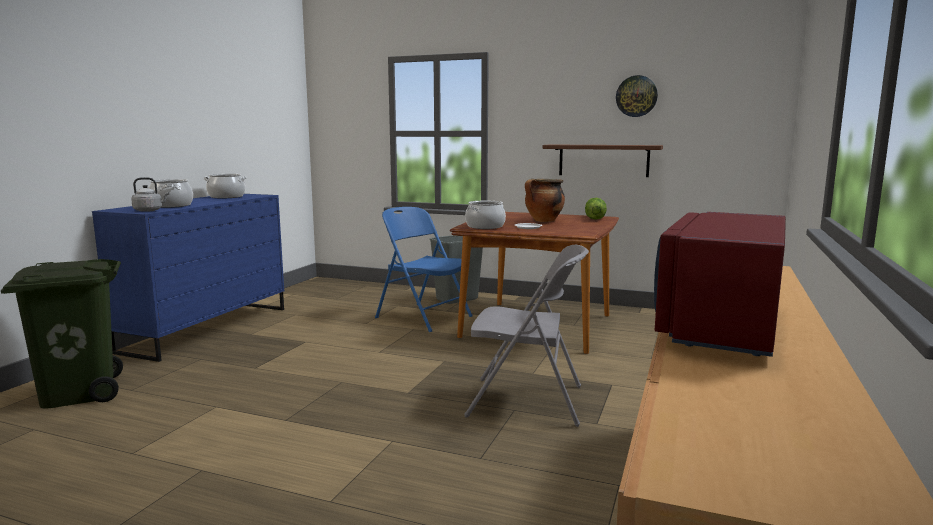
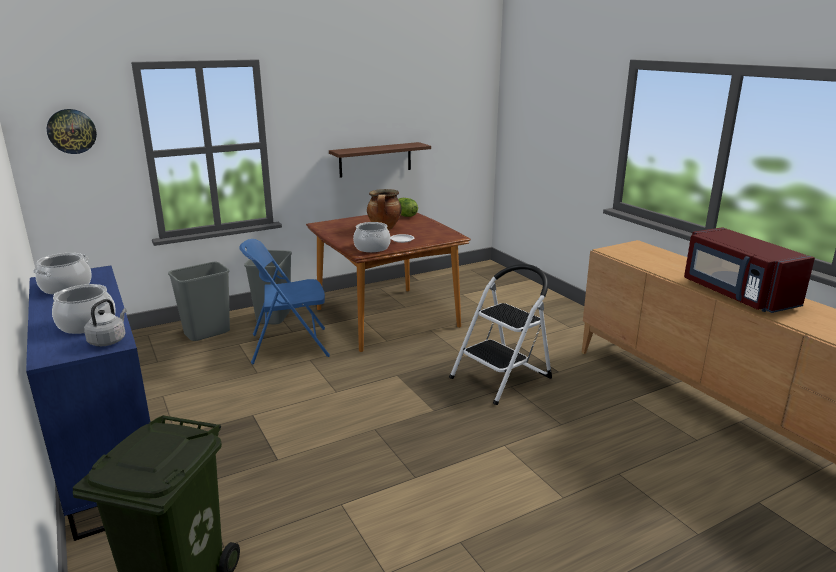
camera: 50 degrees left, 10 degrees up
(396, 294) = (207, 333): none -> grey trash can
(525, 401) = (503, 377): grey chair -> step ladder
(636, 96) = (397, 102): wall clock -> wall clock (71, 131)

